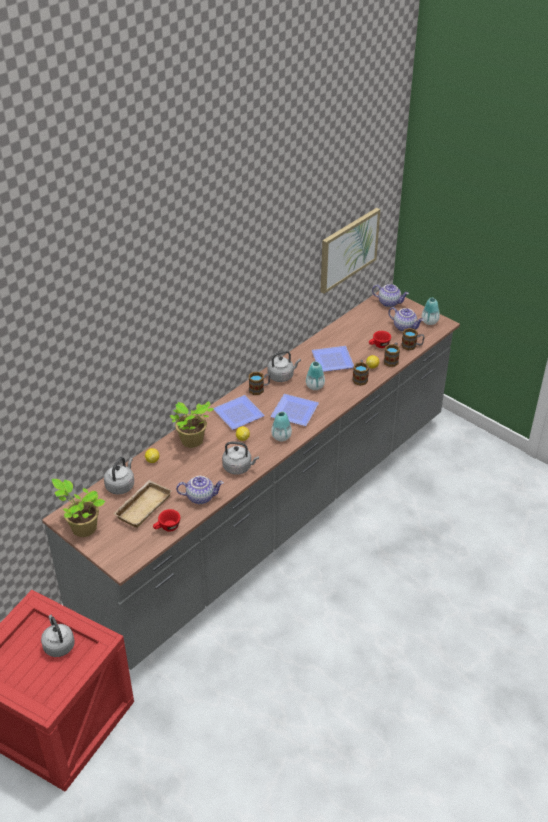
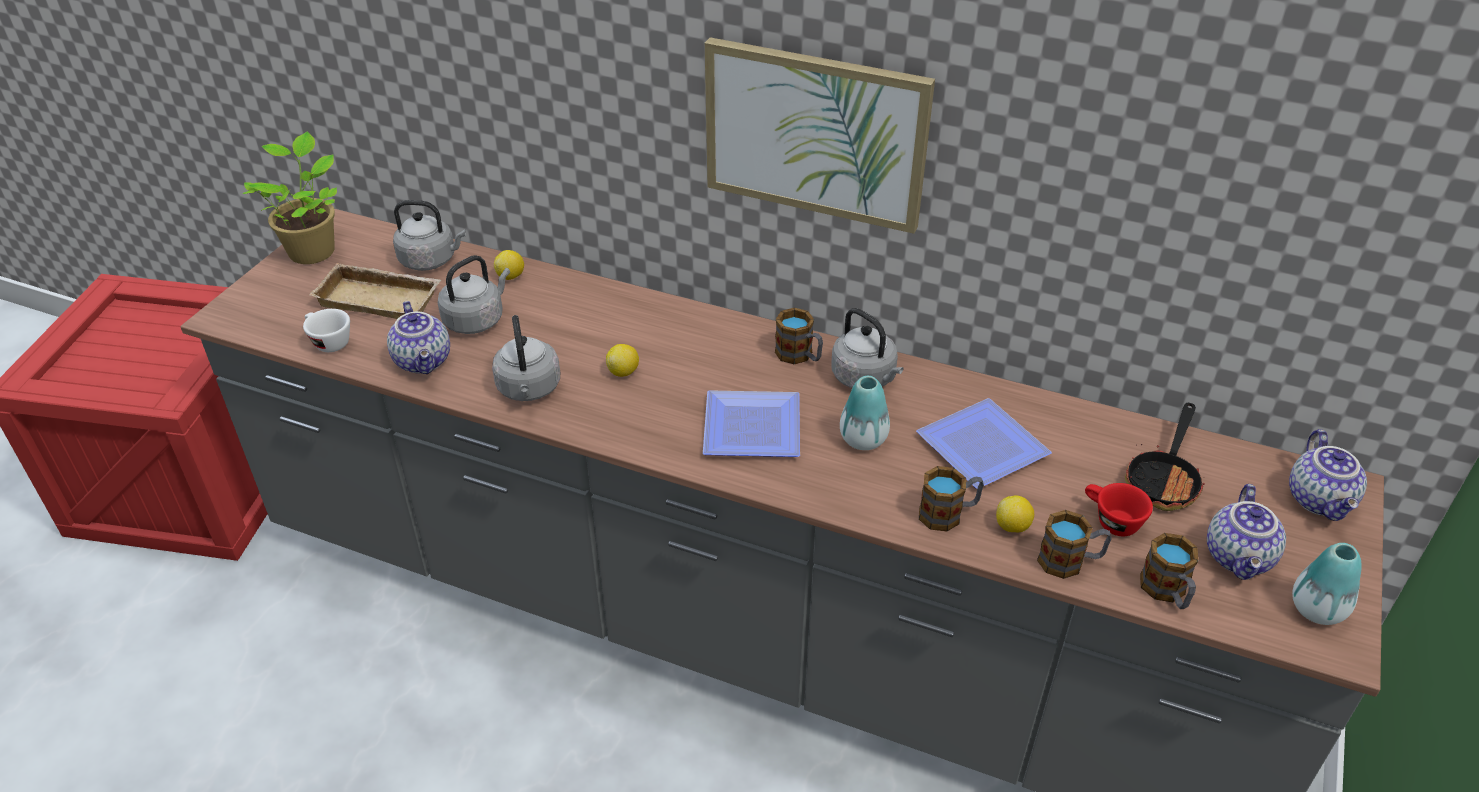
camera: 70 degrees right, 0 degrees up
(58, 645) = (166, 359): grey kettle -> grey kettle (476, 320)
(167, 528) = (328, 342): red cup -> white cup
(192, 441) = (584, 309): potted plant -> none
(239, 413) = (703, 347): plate -> none
(281, 437) = (654, 428): vase -> none
(348, 249) = (1267, 262): picture -> picture (815, 133)
(366, 328) = (1164, 479): none -> frying pan

